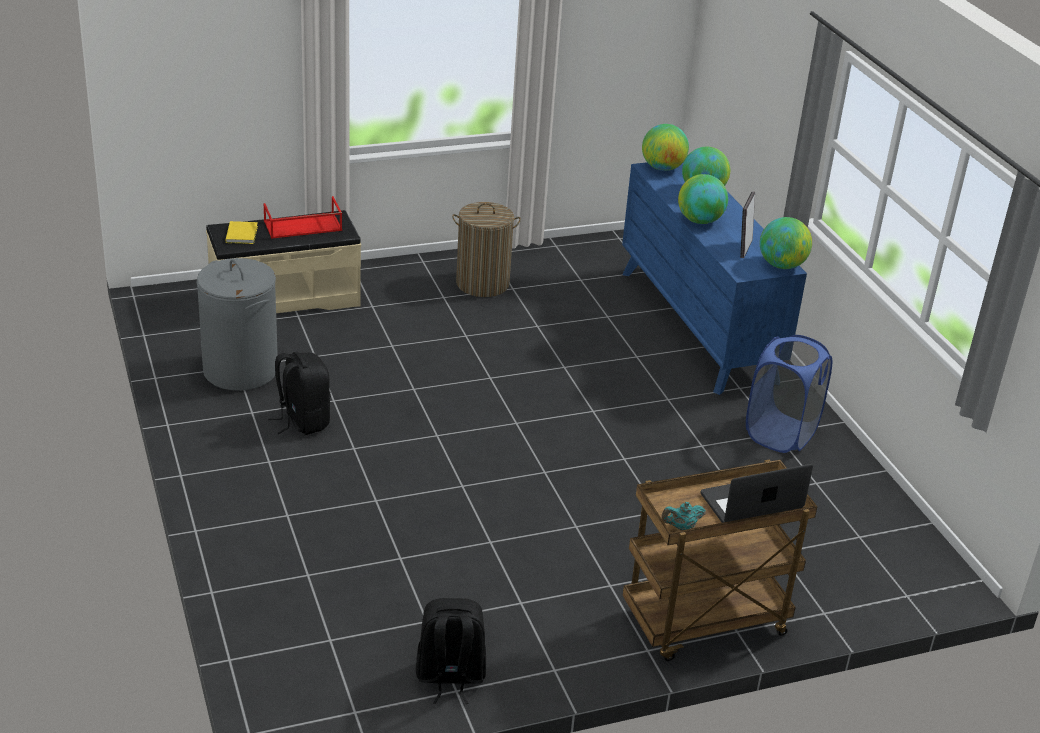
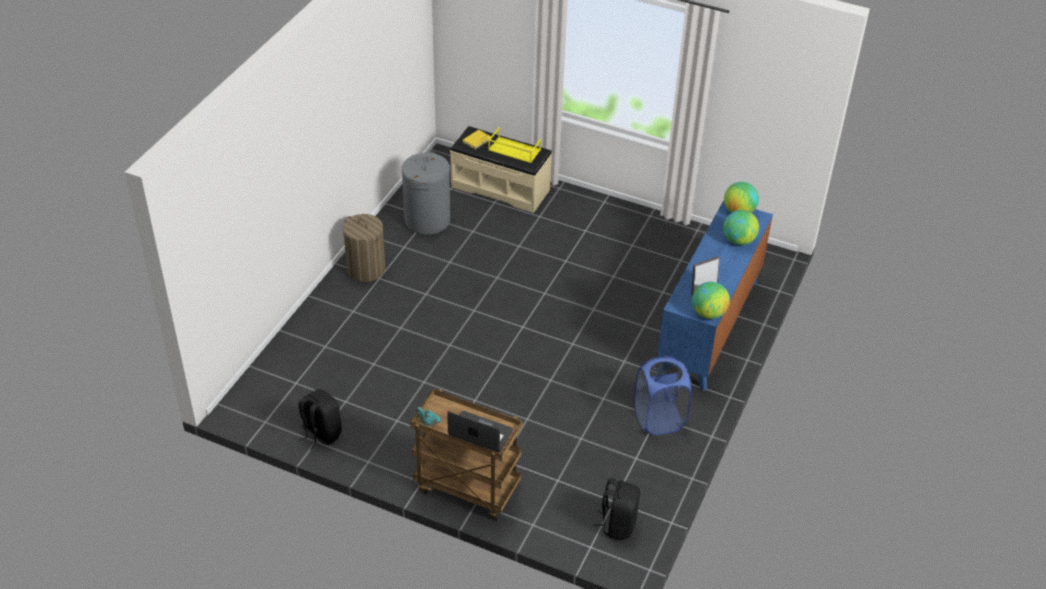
camera: 45 degrees right, 10 degrees up
(302, 226) = (513, 150): red tray -> yellow tray
(302, 421) = (421, 265): black backpack -> black backpack (617, 524)
(482, 283) = (619, 233): laundry basket -> laundry basket (366, 269)
(699, 221) = (704, 259): globe -> none

